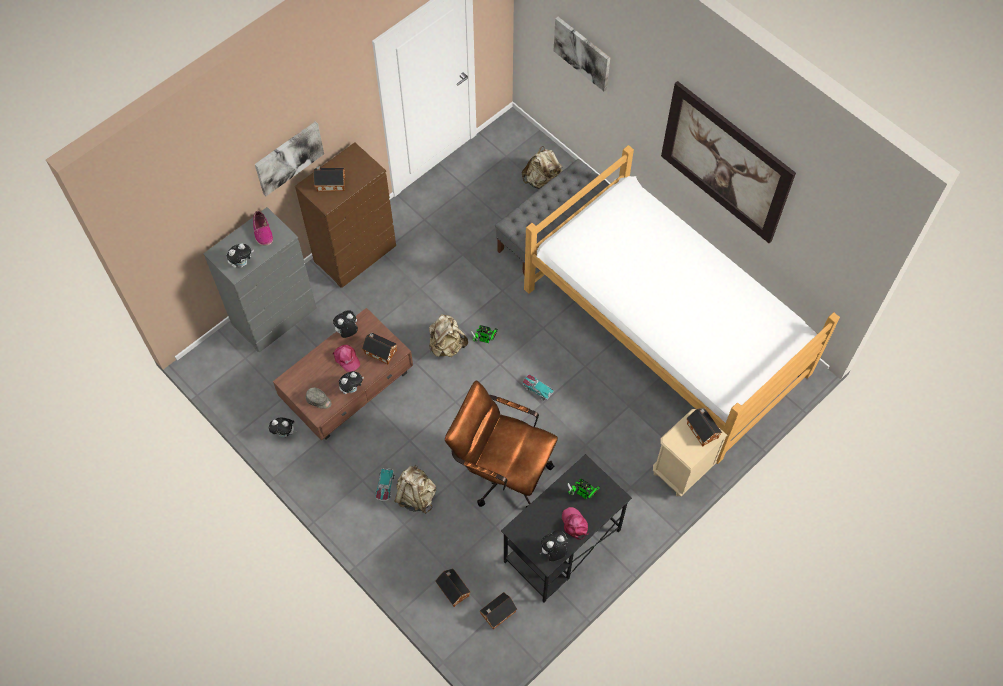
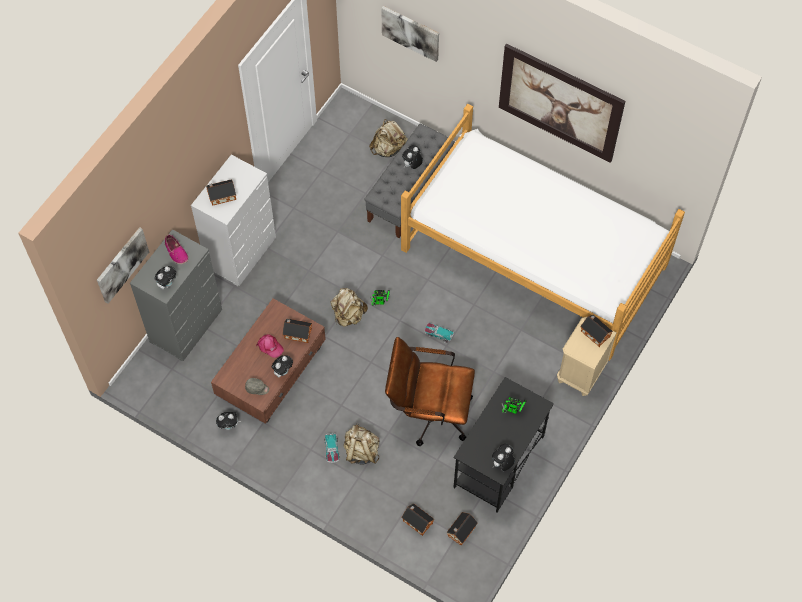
camera: 15 degrees left, 0 degrees up
(289, 157) = (185, 181): picture -> picture (122, 264)
(347, 332) = (263, 323): plush toy -> plush toy (412, 165)
(355, 254) = (241, 253): brown dresser -> white dresser
(574, 524) = (513, 437): pink cap -> none

